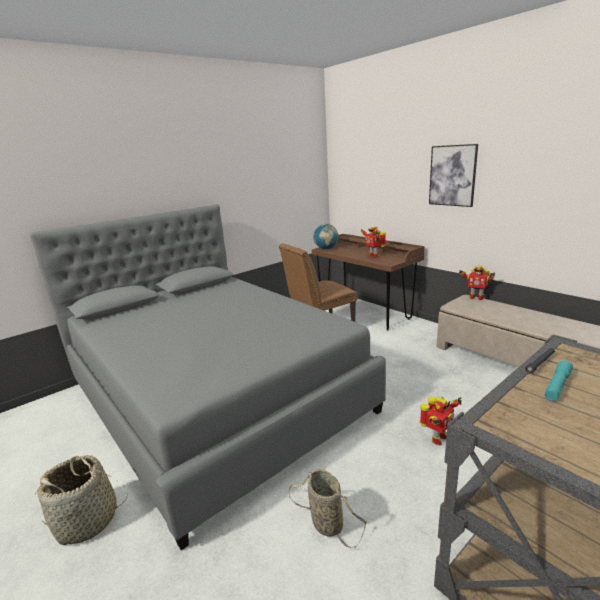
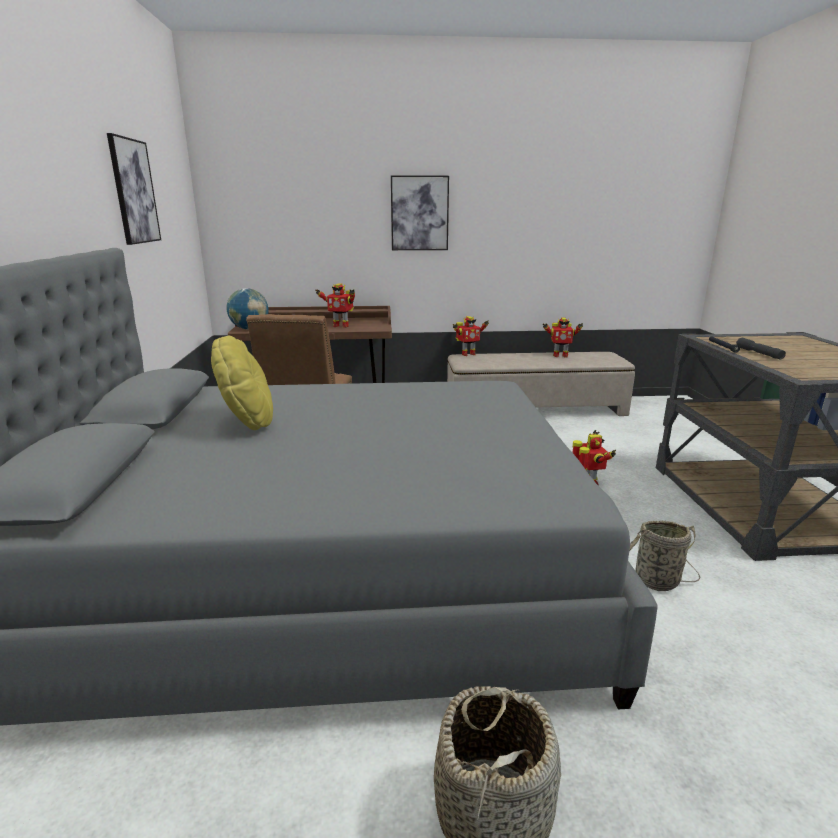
camera: 55 degrees left, 0 degrees up
(199, 303) = (248, 424): none -> yellow pillow
(252, 172) = (134, 191): none -> picture
(557, 385) = (759, 353): turquoise flashlight -> grey flashlight
(561, 323) = (559, 356): none -> toy robot

